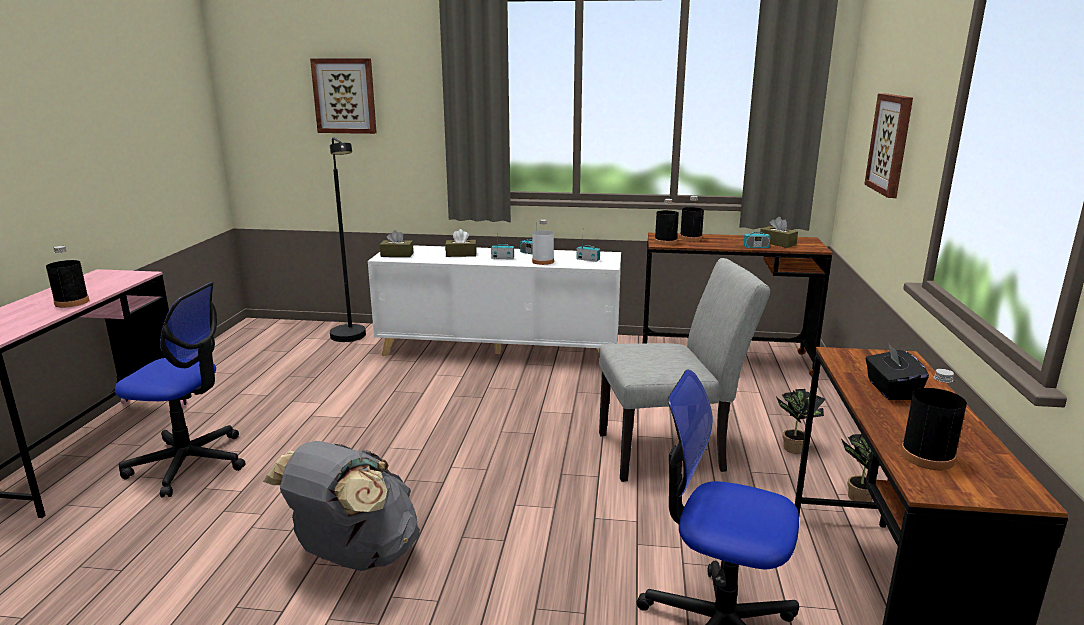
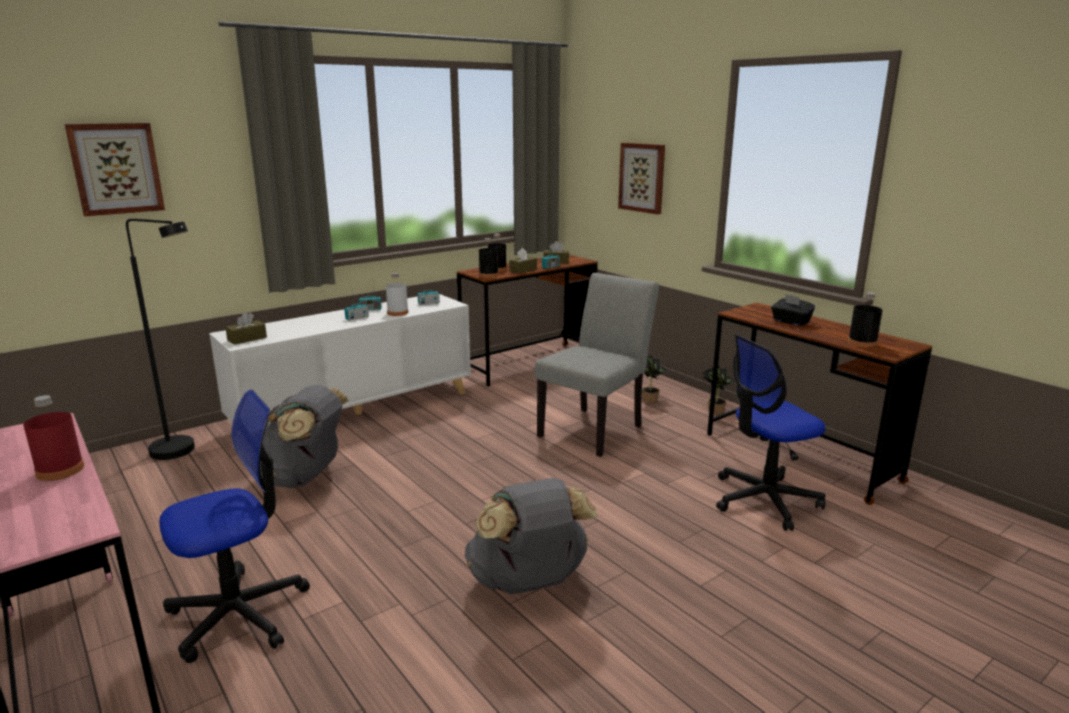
camera: 45 degrees left, 0 degrees up
(72, 302) = (60, 470): black bottle -> red bottle
(376, 388) = (303, 478): none -> grey backpack
(461, 254) = (311, 324): brown tissue box -> brown tissue box (523, 270)

